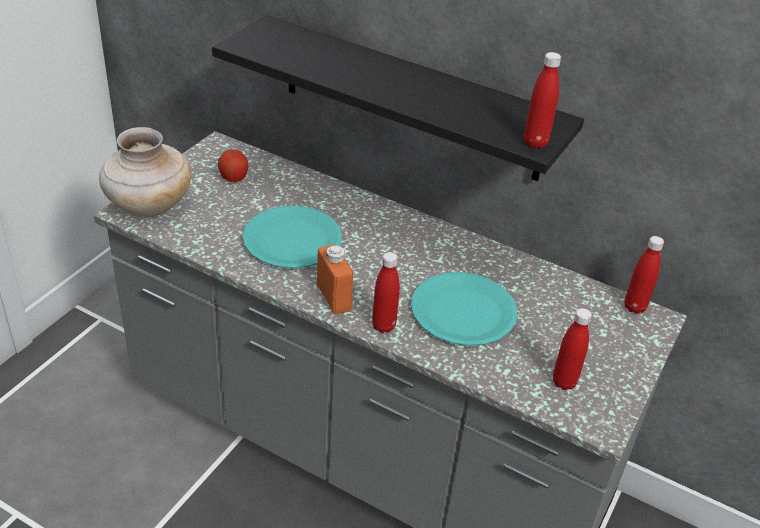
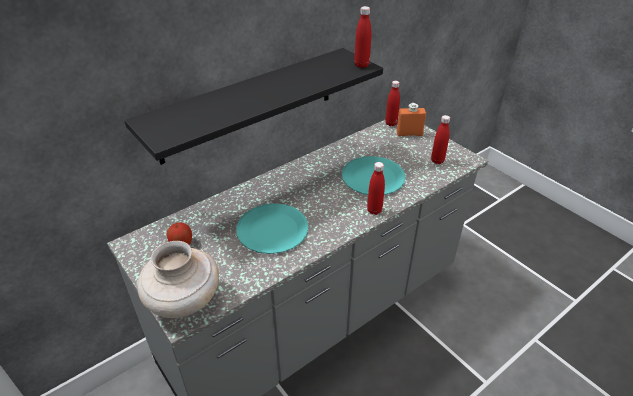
camera: 65 degrees left, 0 degrees up
(333, 298) = (341, 225): orange bottle -> orange bottle (409, 134)

